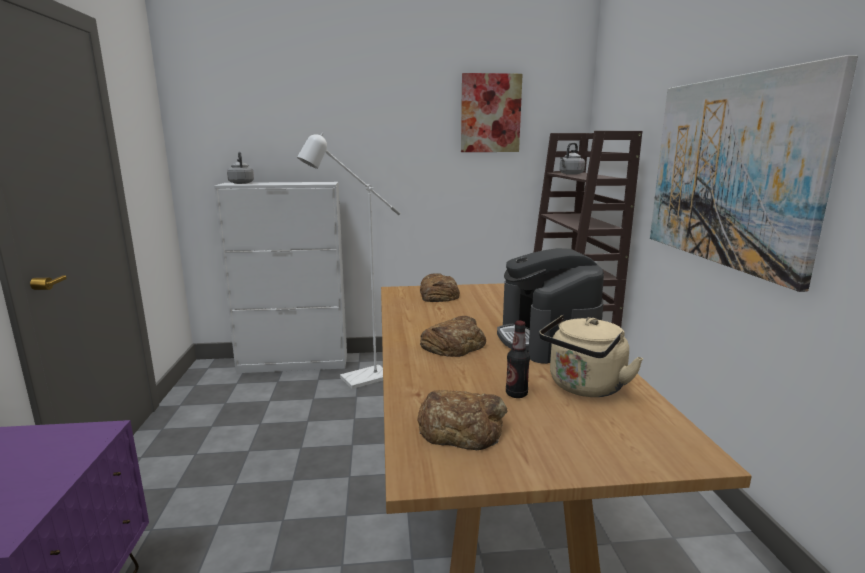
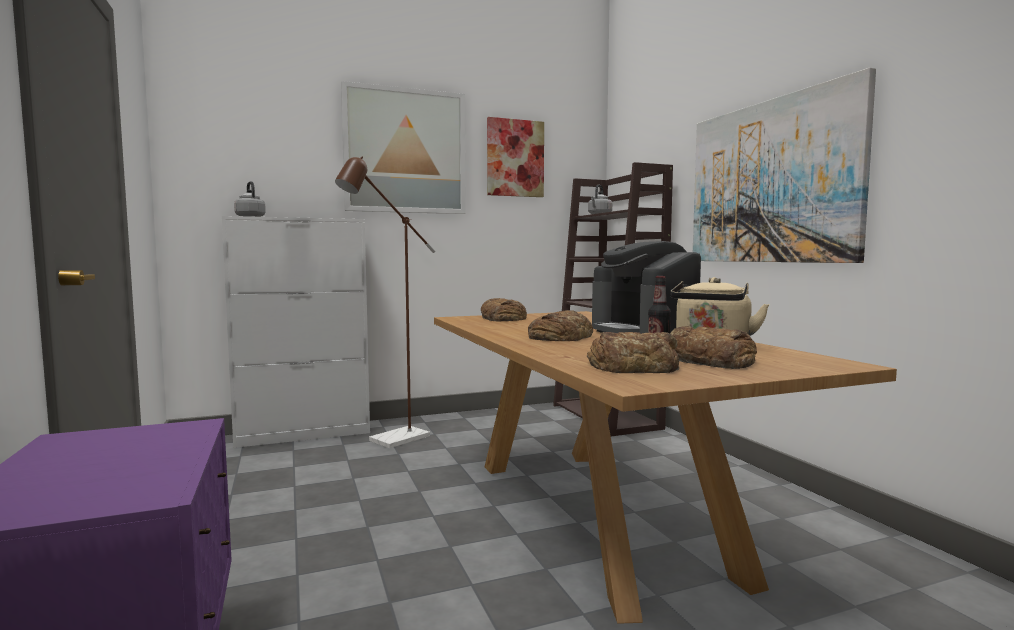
camera: 15 degrees left, 10 degrees down
(357, 380) = (391, 441): white floor lamp -> brown floor lamp
(380, 113) = (405, 151): none -> picture
(552, 423) = (710, 360): none -> bread

